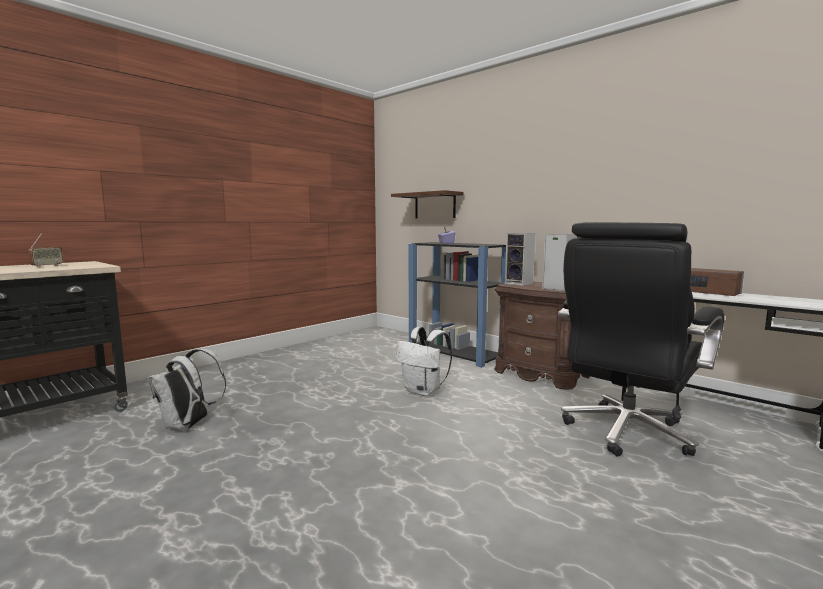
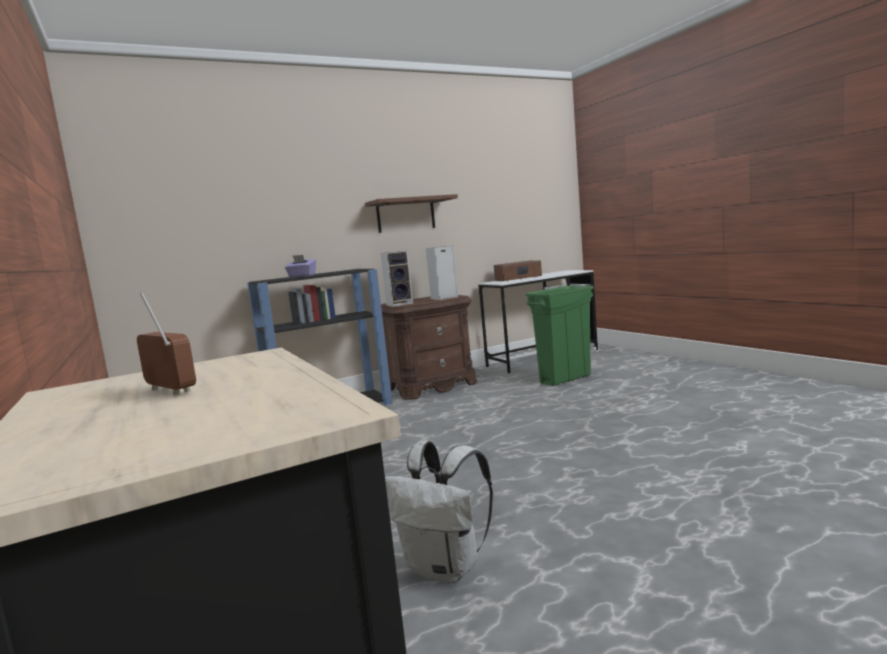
camera: 70 degrees left, 0 degrees up
(423, 391) = (436, 428): white backpack -> none
(435, 206) = (229, 232): brown shelf -> brown shelf (405, 215)
(625, 435) = (565, 379): black office chair -> green trash can

